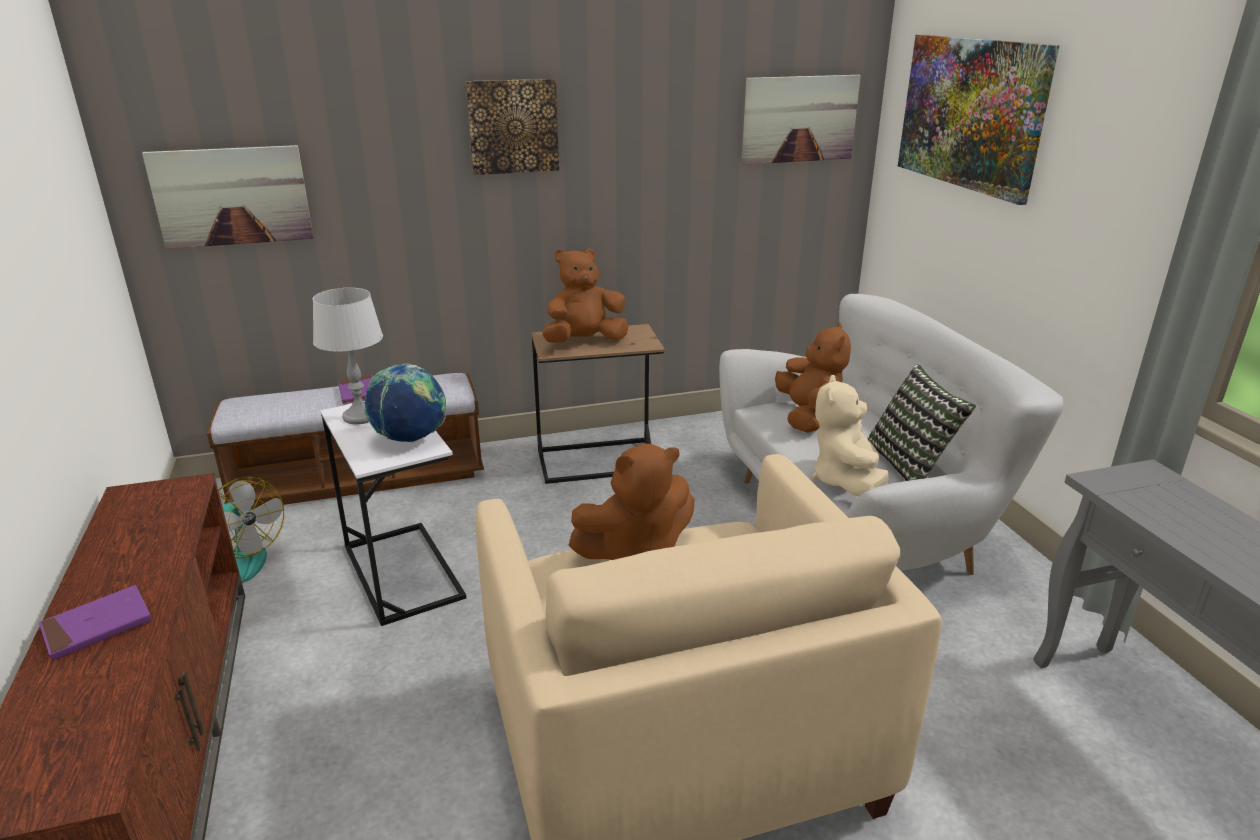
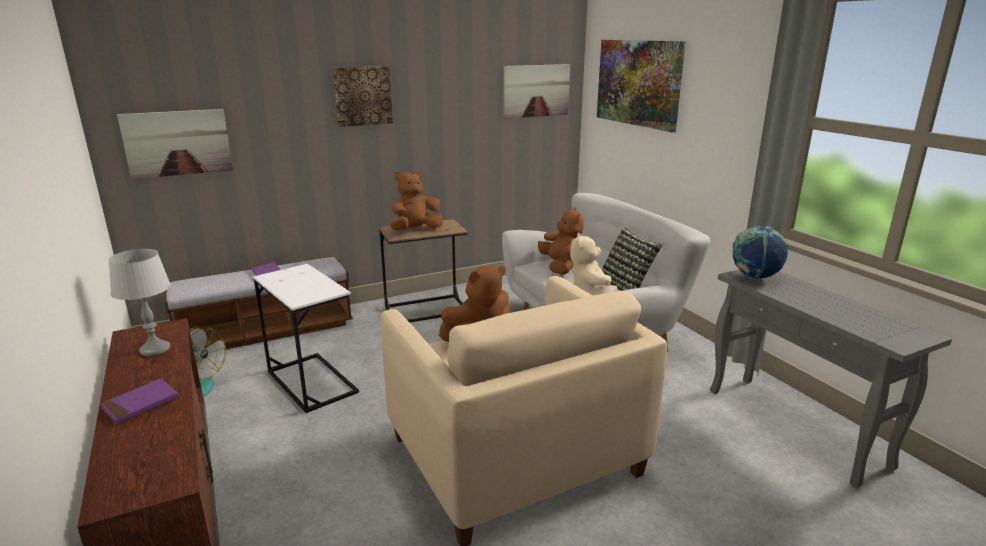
camera: 10 degrees left, 5 degrees down
(361, 416) = (282, 277): grey table lamp -> grey table lamp (155, 349)
(410, 439) = (321, 287): globe -> globe (754, 278)

